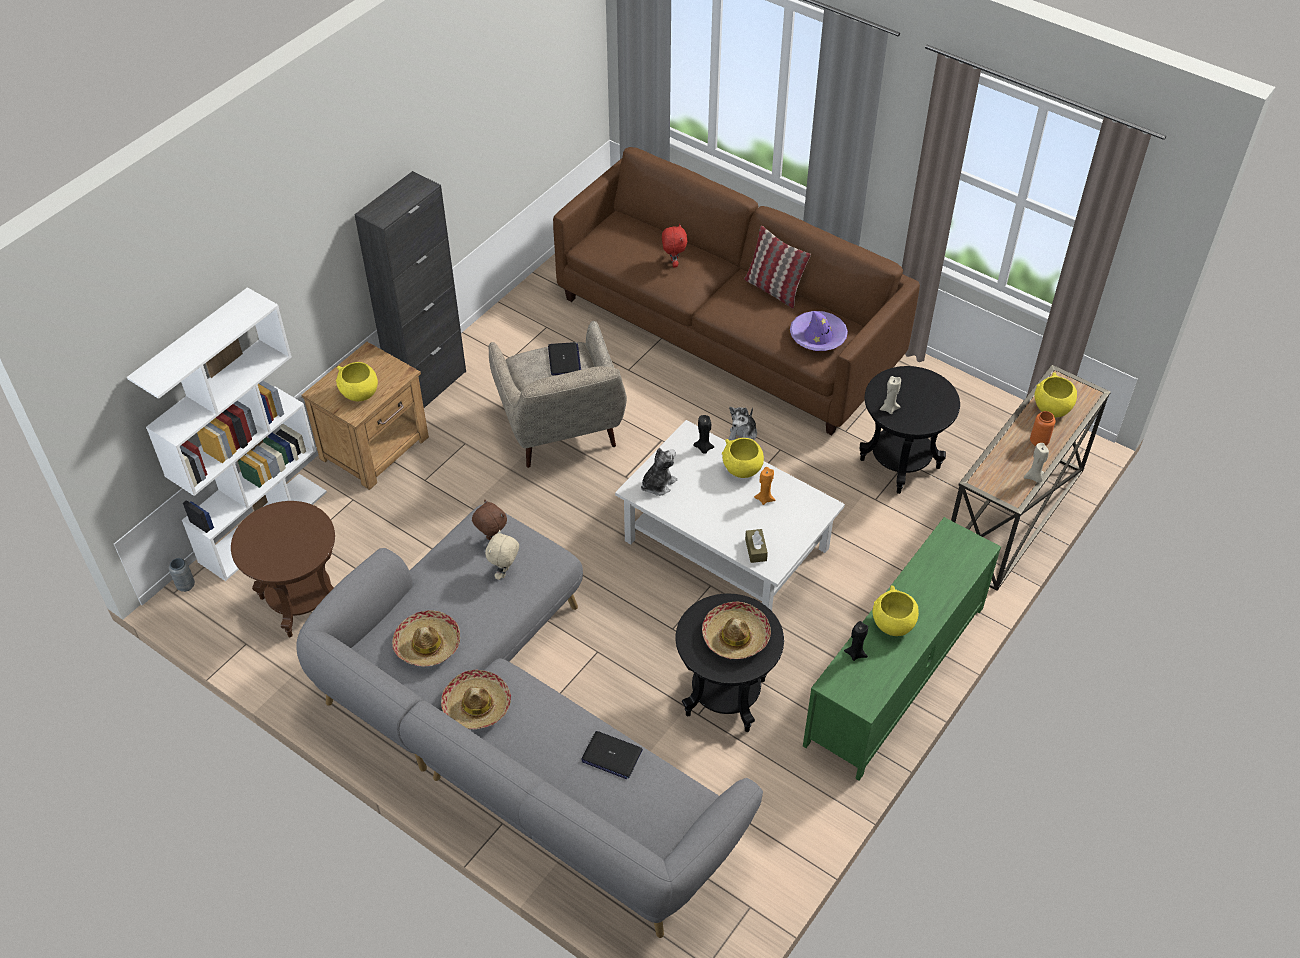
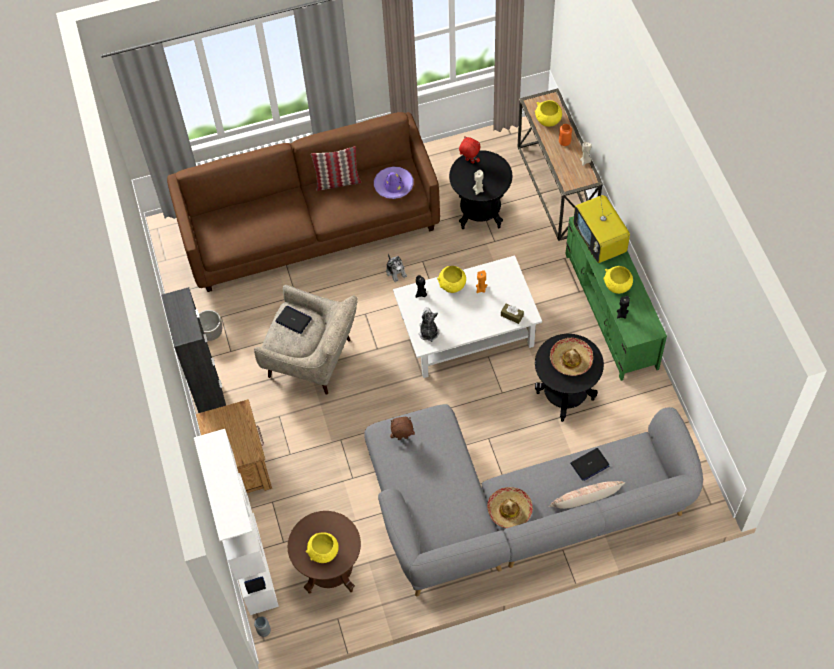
camera: 50 degrees left, 10 degrees up
(359, 394) = (239, 442): yellow bowl -> yellow bowl (324, 553)
(427, 644) = (451, 511): hat -> none
(505, 572) = (431, 444): beige plush toy -> none
(519, 331) = (211, 333): none -> planter
(556, 782) = (586, 500): none -> pillow
(673, 263) = (272, 216): red plush toy -> red plush toy (469, 161)
(940, 569) = (600, 242): none -> television

